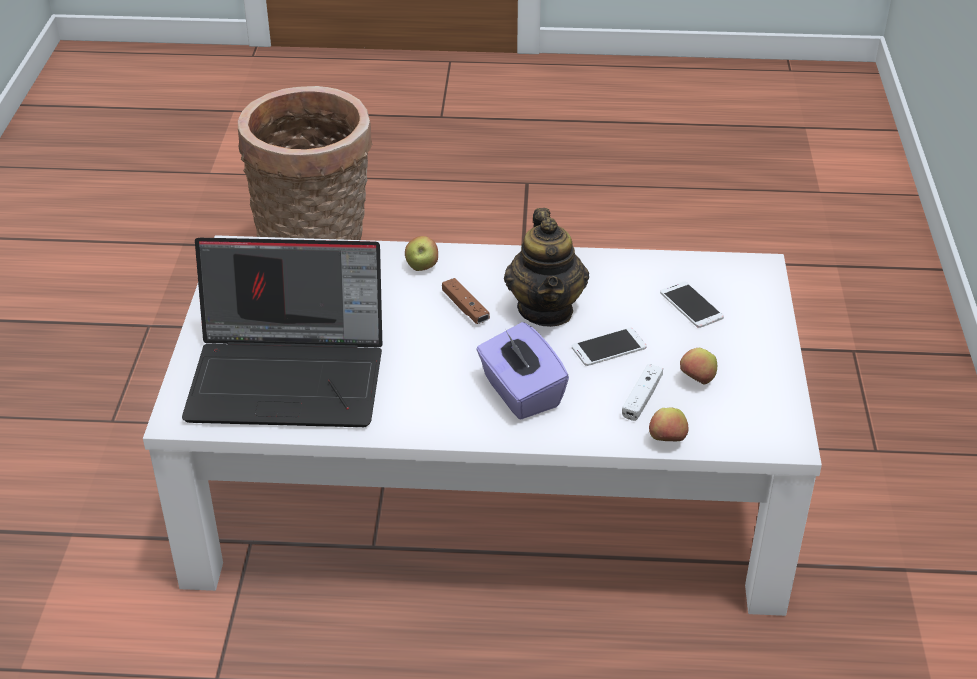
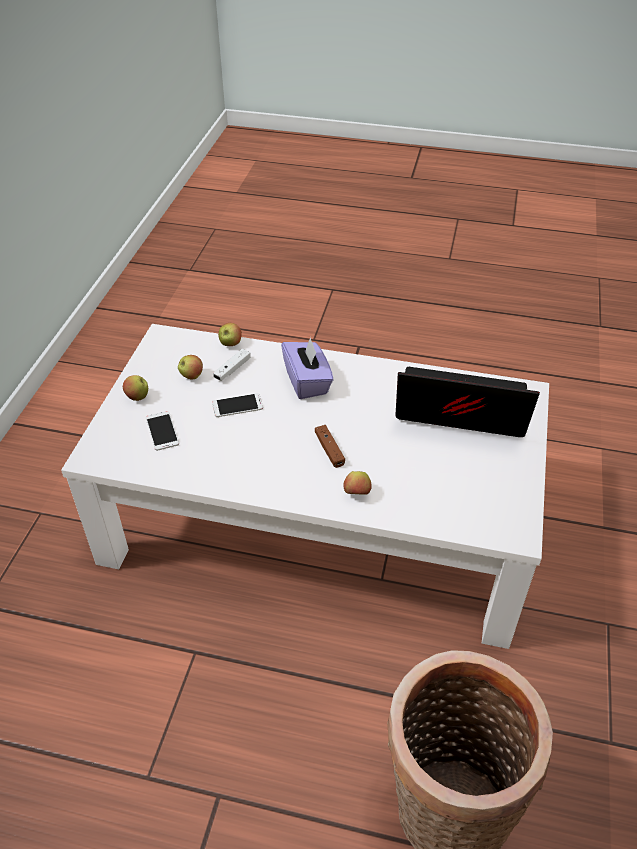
camera: 170 degrees left, 5 degrees up
(546, 309) = (269, 441): teapot -> none
(754, 342) = (137, 397): none -> apple

